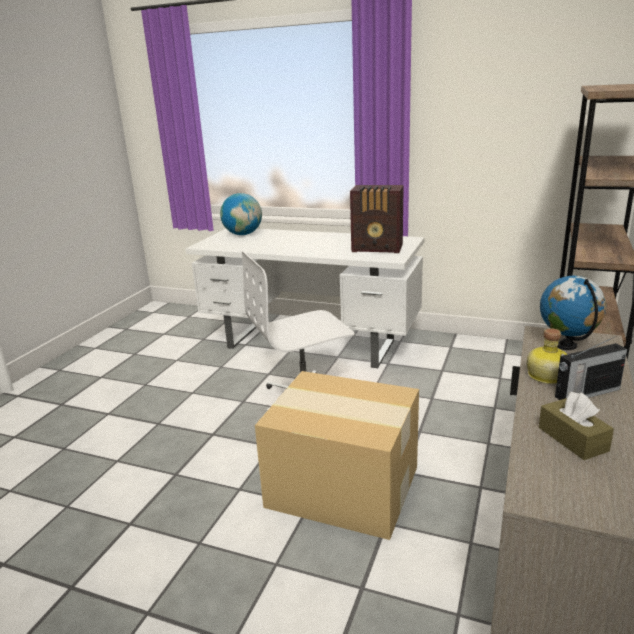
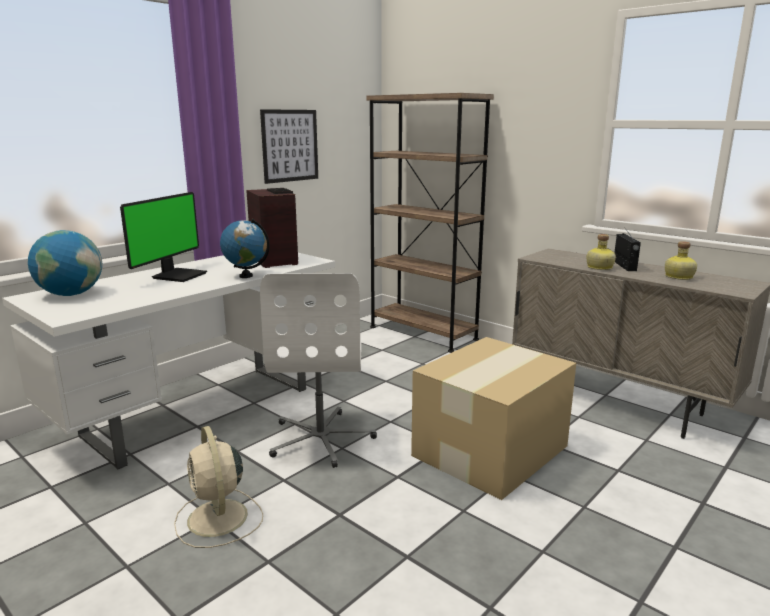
camera: 70 degrees left, 5 degrees down
(192, 394) = (218, 519): none -> beige fan
(305, 240) = (178, 275): none -> monitor
(378, 248) = (275, 260): radio -> radio turned 60 degrees counterclockwise
(484, 142) = (290, 145): none -> picture
(567, 346) = (558, 257): globe -> globe (246, 276)
(572, 439) = (678, 277): brown tissue box -> bottle

